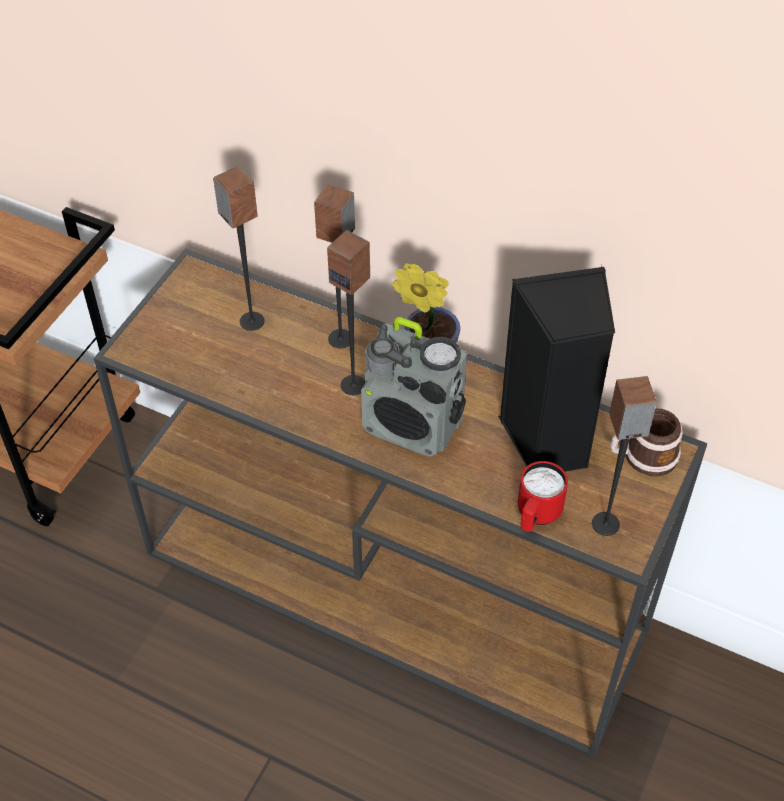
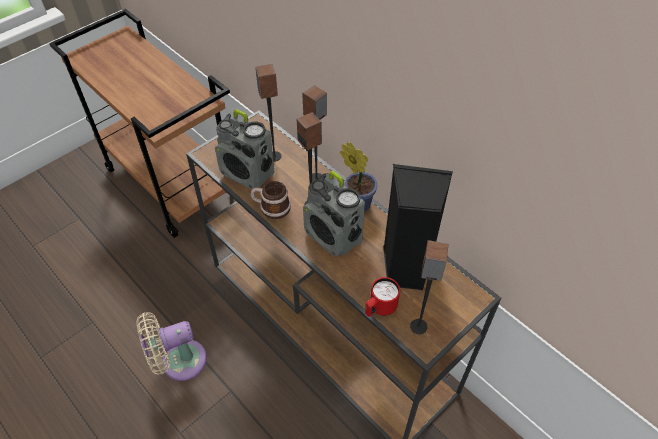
camera: 20 degrees right, 0 degrees up
(156, 739) = (179, 362): none -> beige fan
(220, 363) = (247, 173): none -> radio
(642, 457) = (458, 294): mug -> mug (271, 207)

